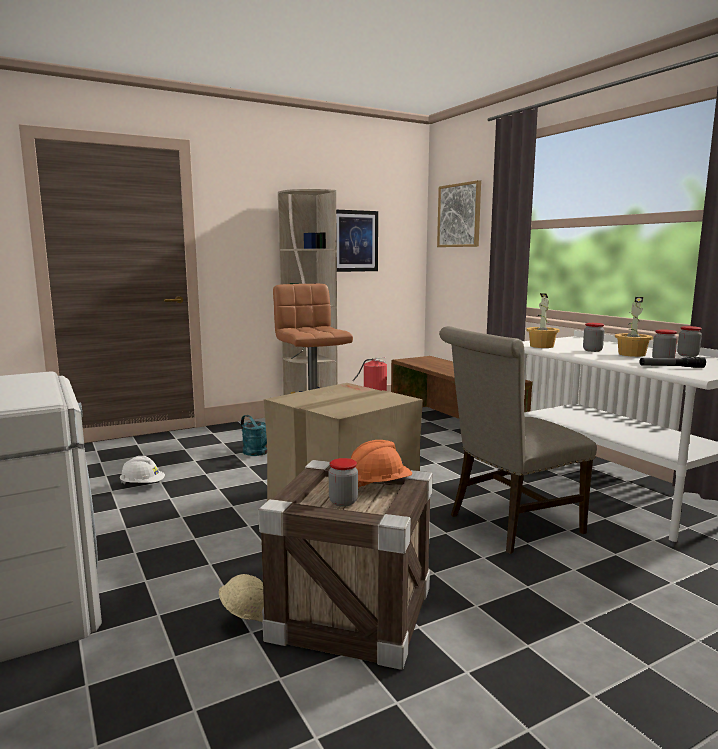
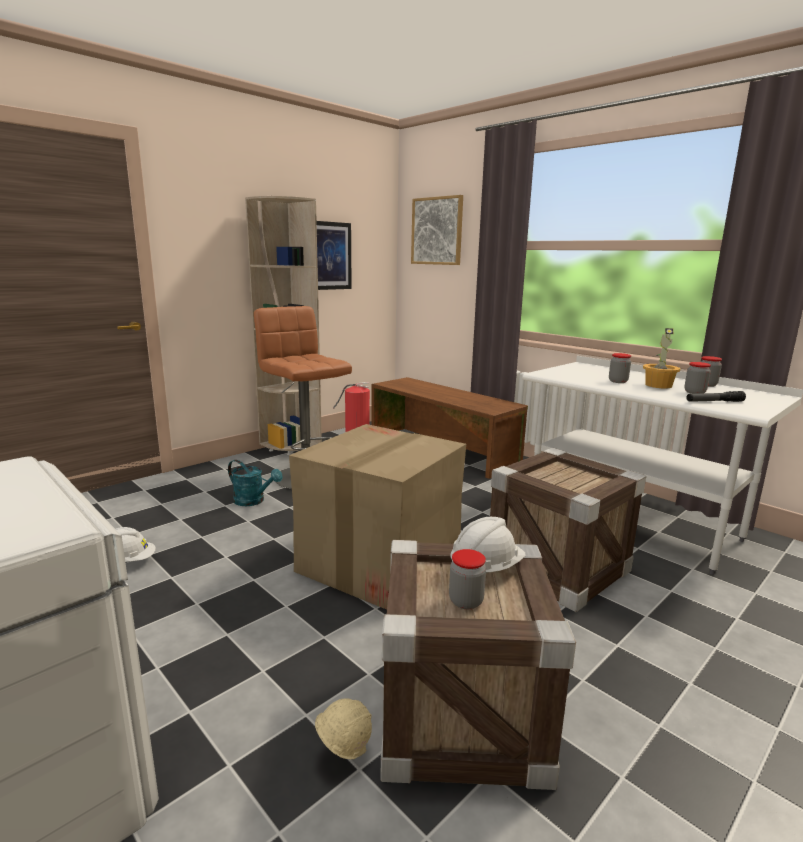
camera: 15 degrees left, 5 degrees up
(378, 485) = (486, 568): orange hard hat -> white hard hat
(508, 525) = (557, 568): beige chair -> crate
(541, 346) = (565, 377): potted plant -> none

